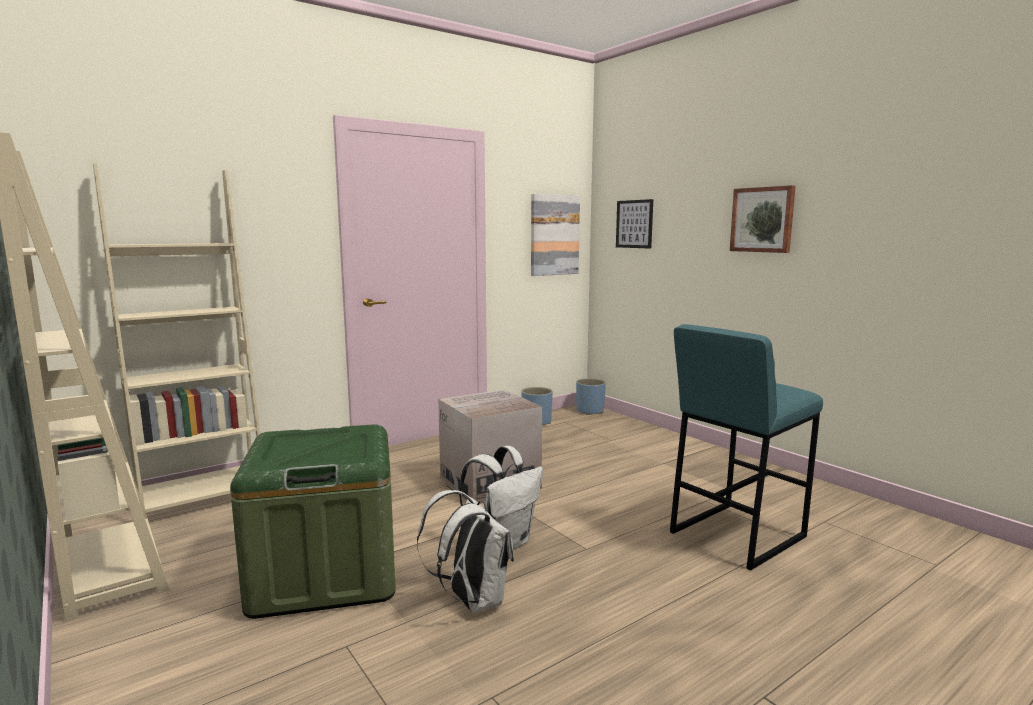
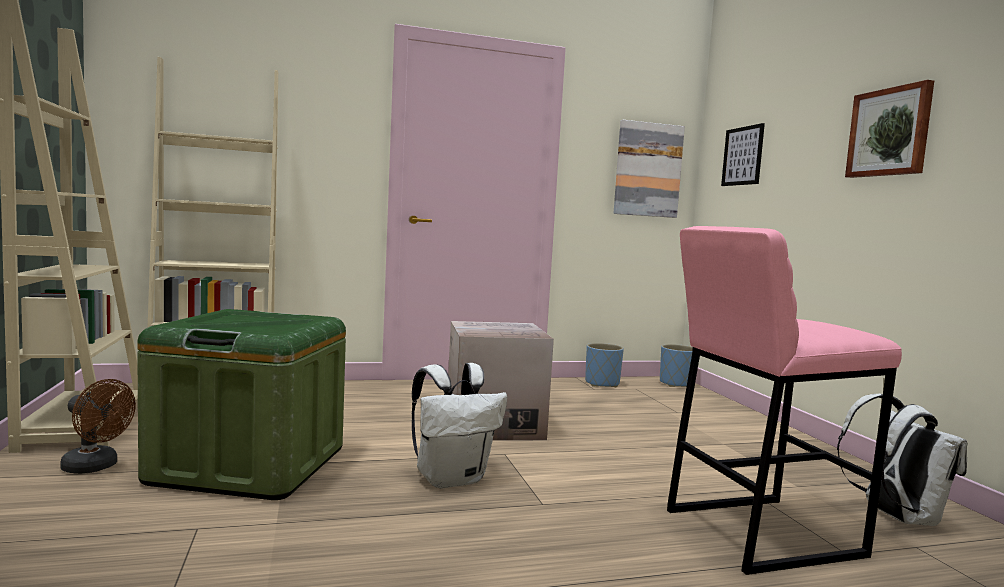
camera: 20 degrees right, 5 degrees down
(180, 613) = (96, 467): none -> brown fan
(471, 600) = (362, 521): white backpack -> white backpack (895, 516)
(735, 535) = (758, 533): turquoise stool -> pink stool

